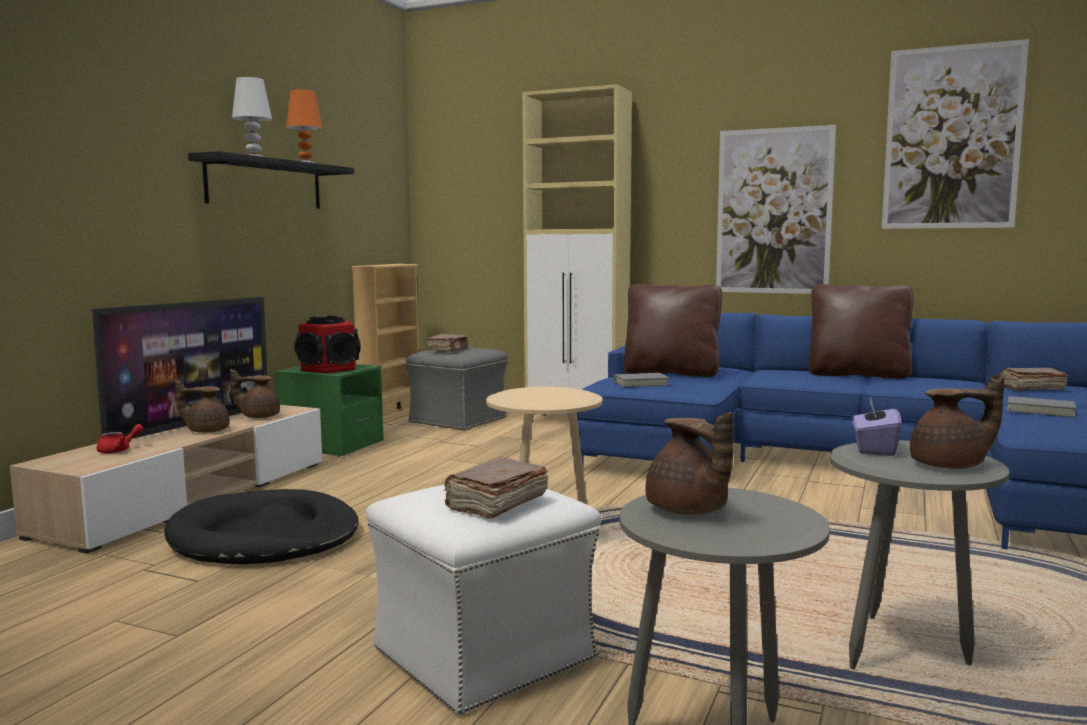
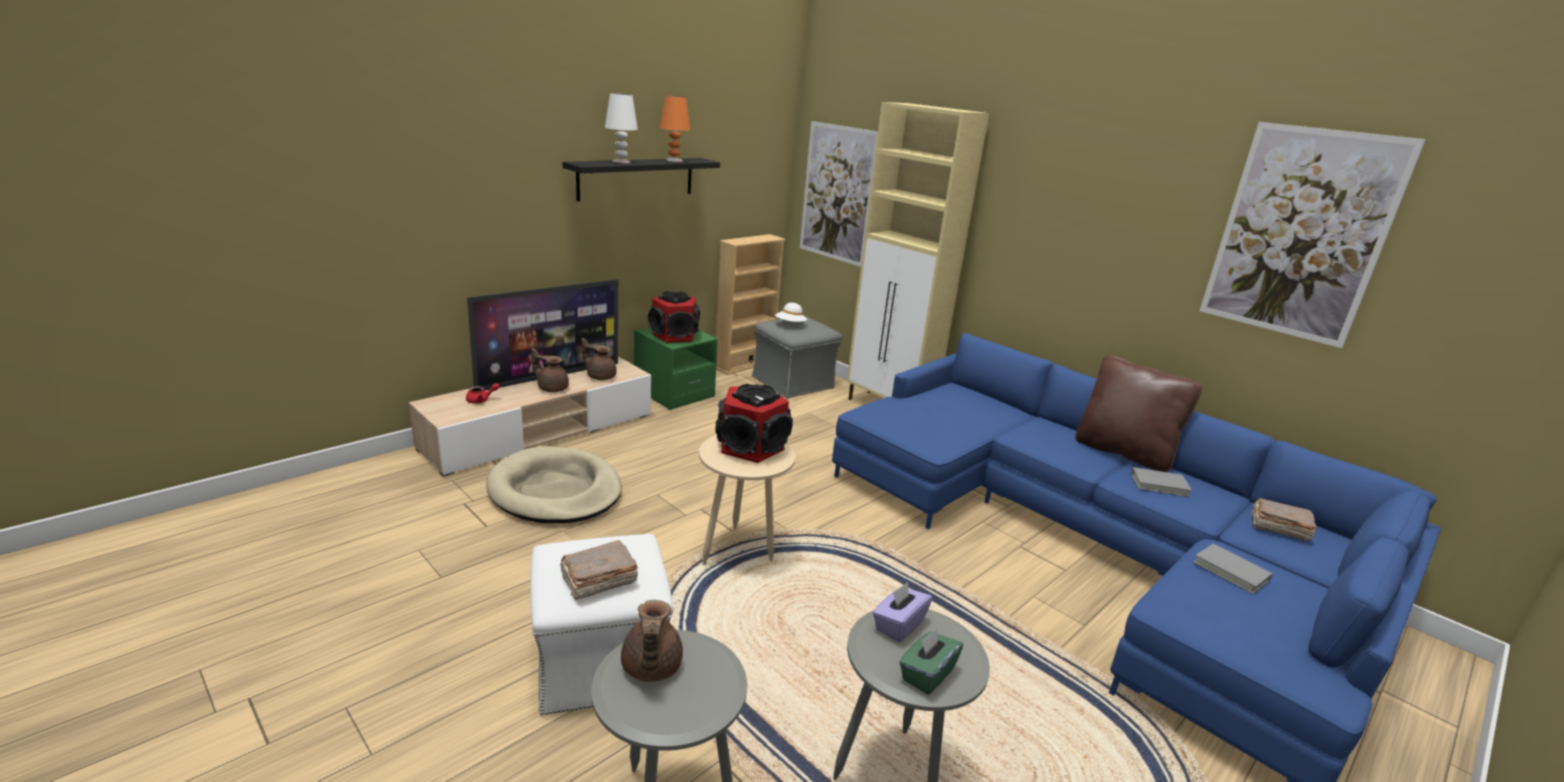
camera: 20 degrees right, 15 degrees up
(264, 536) = (555, 491): black dog bed -> beige dog bed
(448, 350) = (790, 324): brown book -> white hat
(544, 393) = (750, 447): none -> speaker
(641, 383) = (899, 419): grey book -> grey book (1159, 484)
(671, 373) = (945, 407): brown pillow -> none
(773, 211) = (1098, 265): picture -> picture (838, 193)
(951, 466) = (927, 674): brown teapot -> green tissue box

